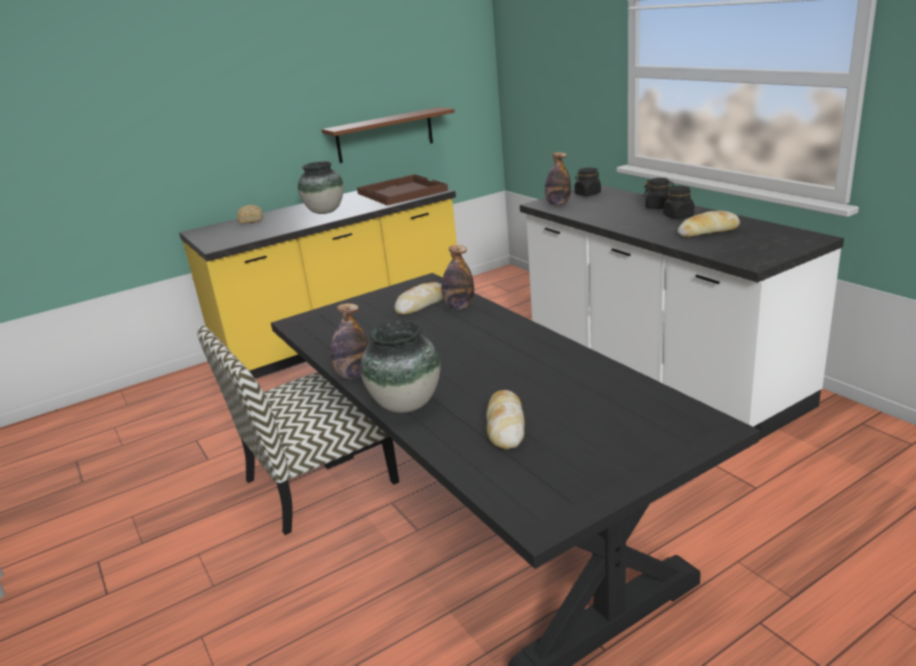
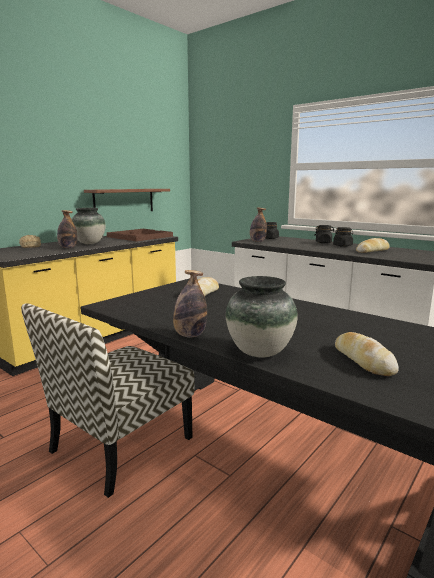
camera: 20 degrees left, 10 degrees down
(459, 307) = (233, 294): bottle -> bottle (68, 247)

